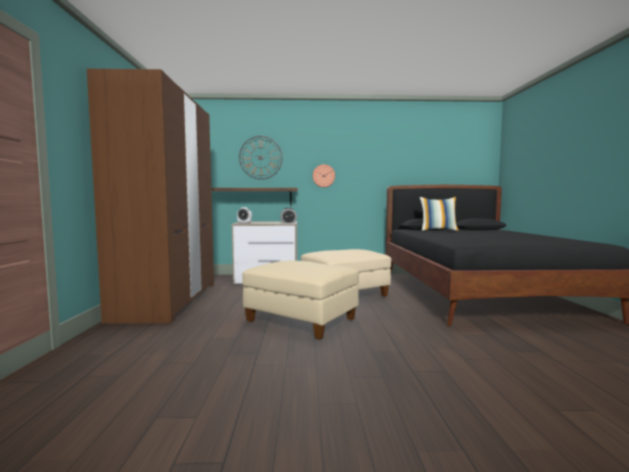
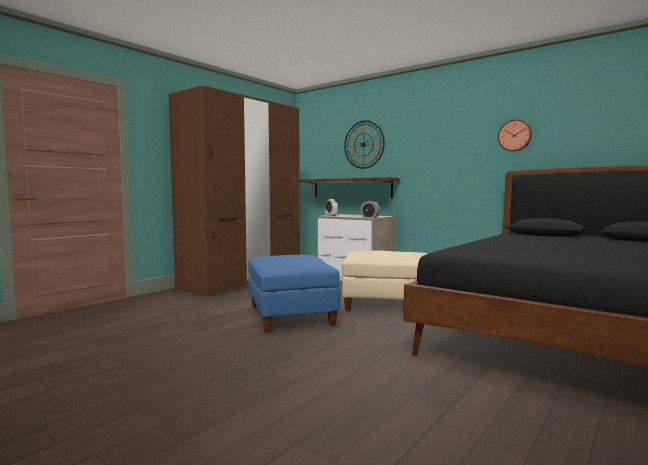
camera: 40 degrees right, 0 degrees up
(301, 320) = (291, 316): beige ottoman -> blue ottoman
(323, 176) = (428, 161): wall clock -> wall clock (515, 135)
(438, 230) = (555, 236): pillow -> none

